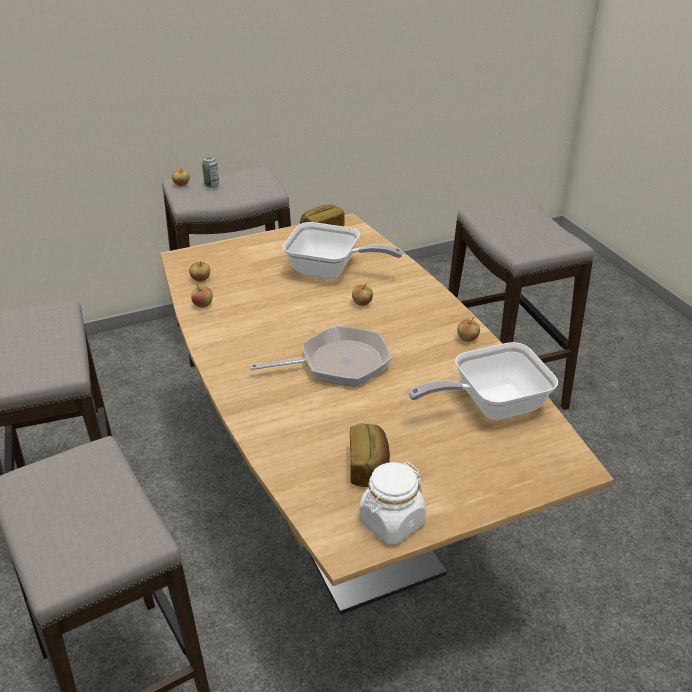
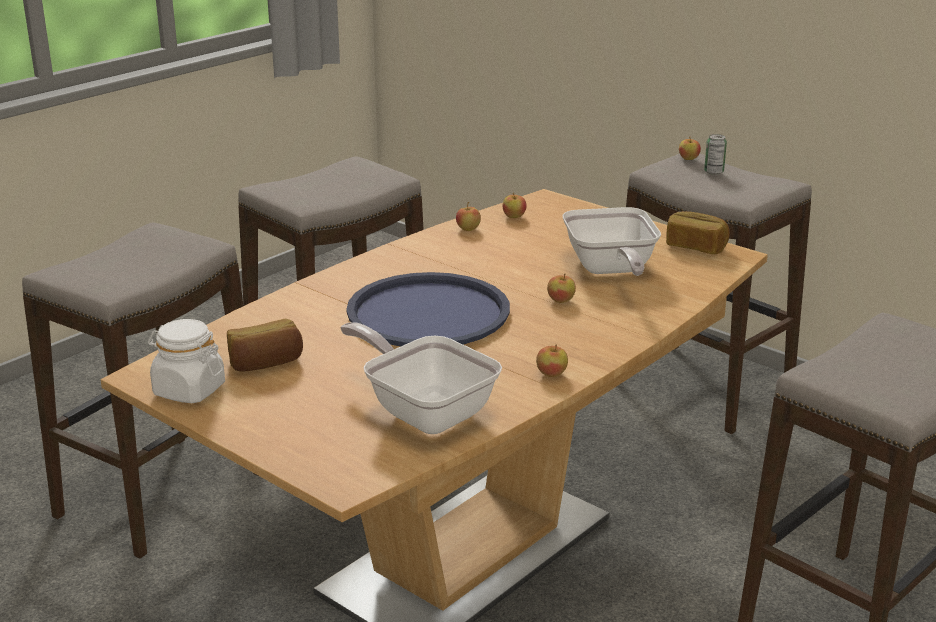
camera: 65 degrees right, 10 degrees down
(338, 363) = (428, 313): frying pan -> blue tray

